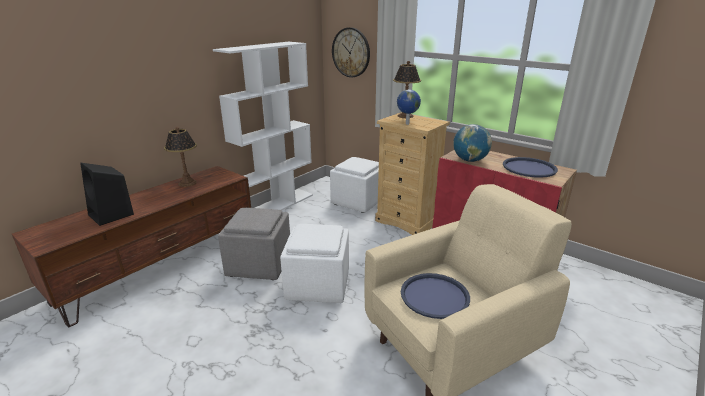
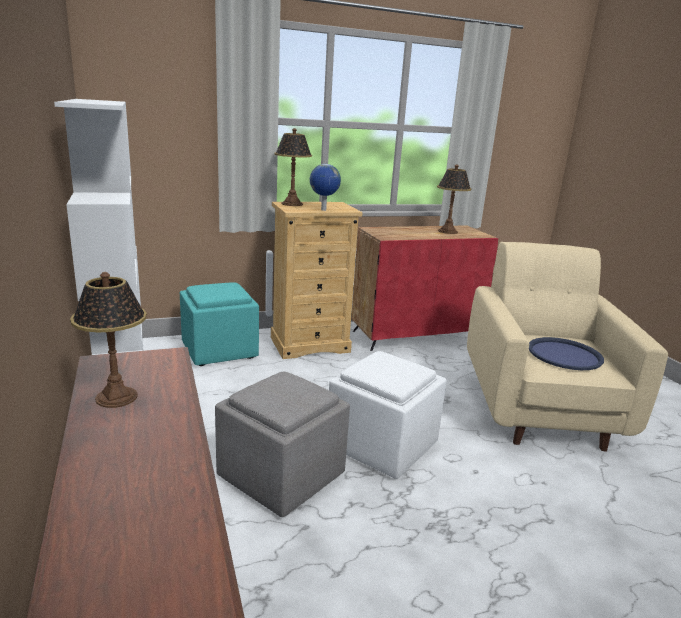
camera: 60 degrees left, 5 degrees down
(112, 215) = (146, 512): black speaker -> none
(351, 52) = (150, 122): wall clock -> none
(357, 202) = (219, 350): white ottoman -> turquoise ottoman
(470, 160) = (405, 237): globe -> none
(529, 168) = (448, 231): blue tray -> table lamp

